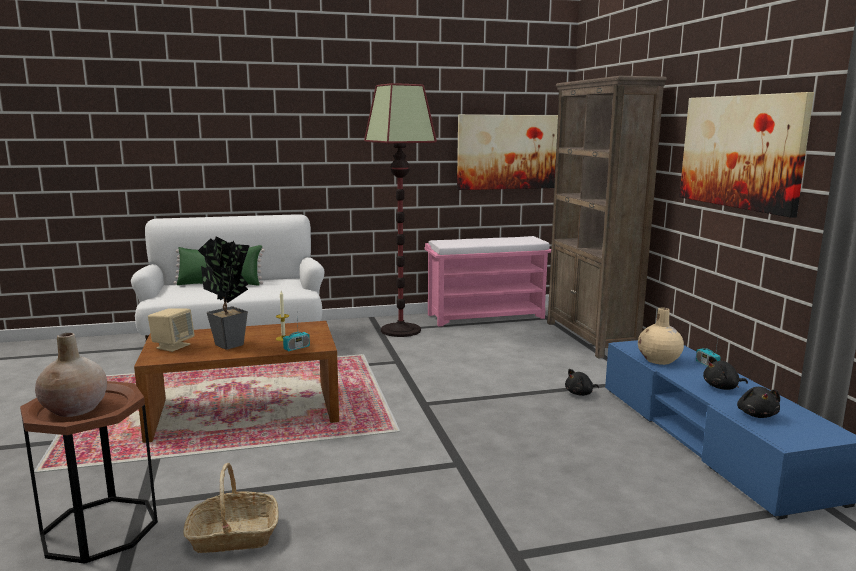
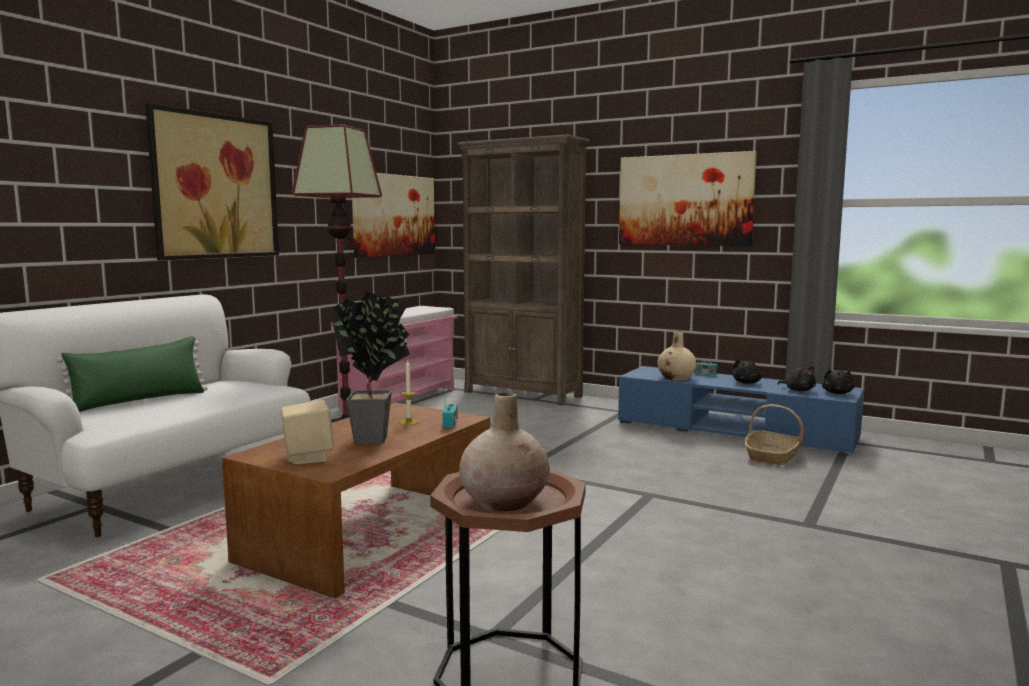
camera: 45 degrees left, 5 degrees down
(233, 535) = (634, 609): basket -> basket (772, 456)
(318, 134) = (215, 186): none -> picture
(580, 393) = (608, 429): black plush toy -> black plush toy (837, 393)

